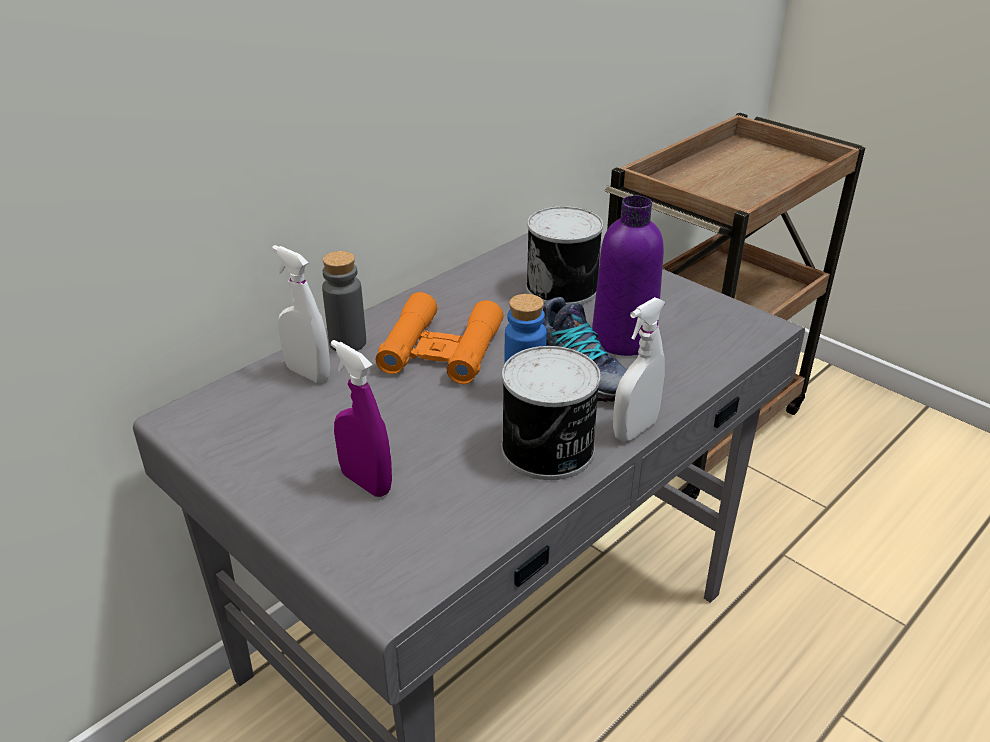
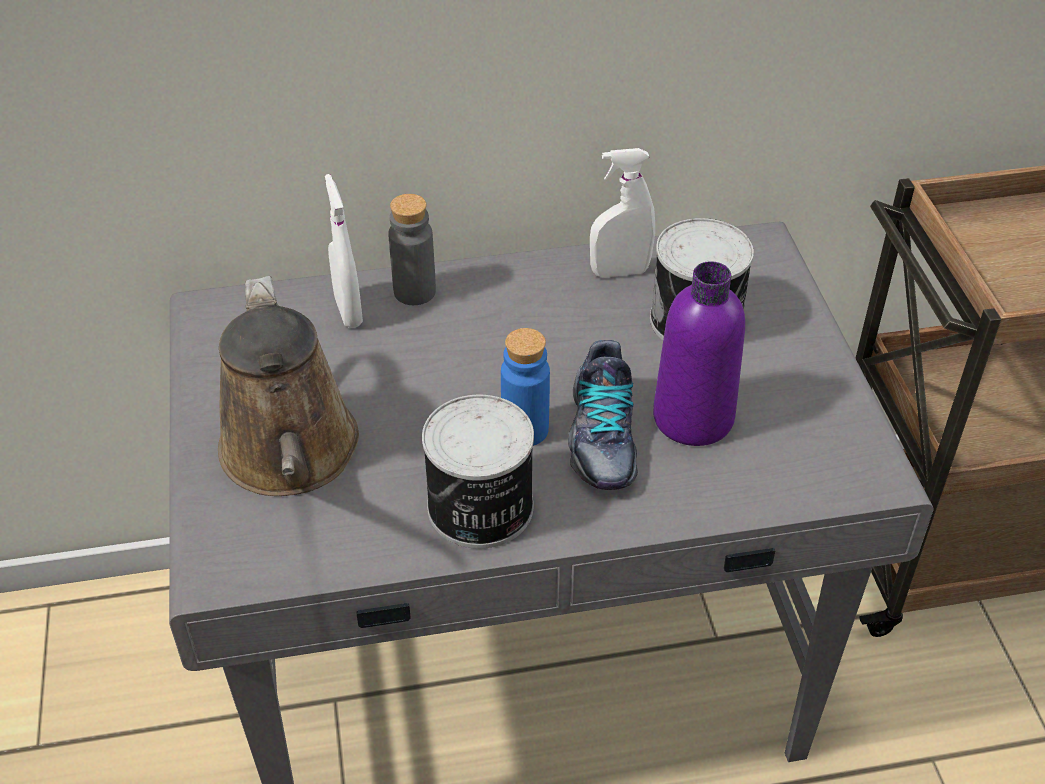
camera: 35 degrees right, 10 degrees up
(366, 483) = (291, 456): purple spray bottle -> brown watering can
(441, 350) = (492, 342): orange binoculars -> none
(635, 429) = (586, 531): white spray bottle -> white spray bottle (619, 272)

